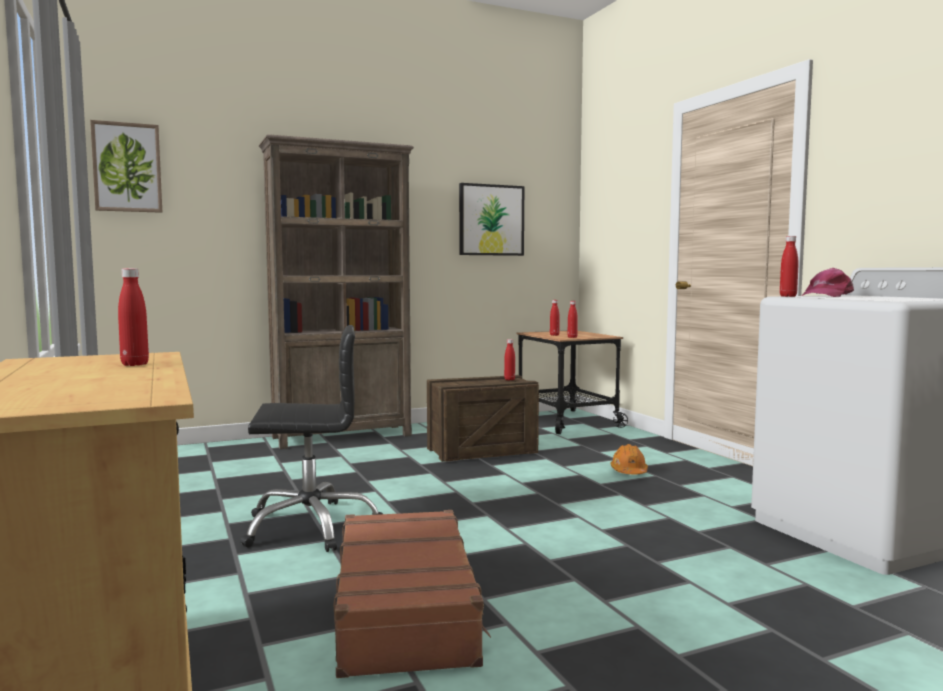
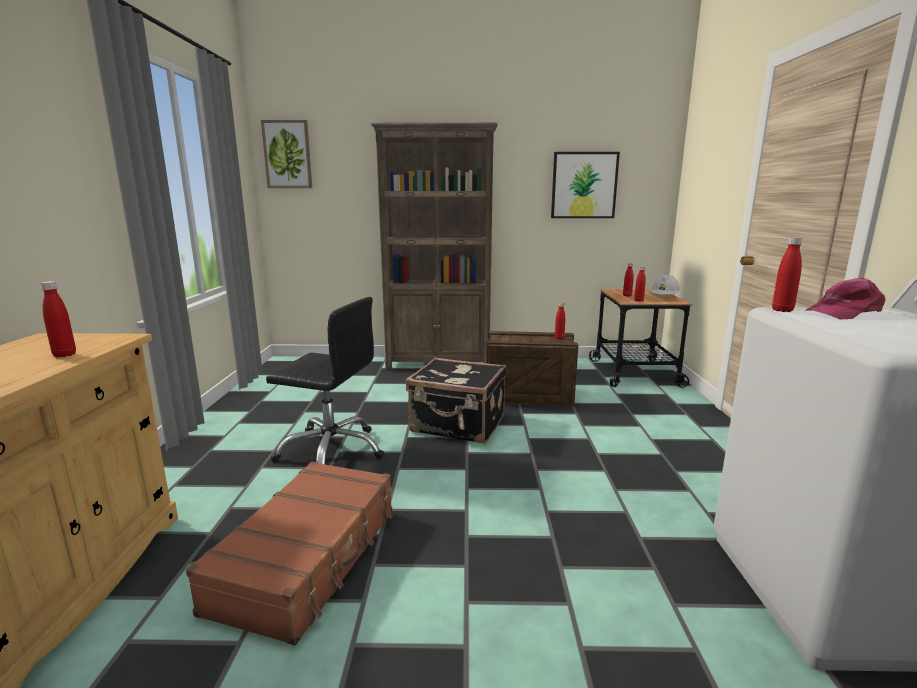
camera: 25 degrees right, 10 degrees up
(435, 483) = (458, 425): none -> black suitcase
(591, 335) = (664, 298): none -> white hard hat
(629, 472) = (638, 444): orange hard hat -> none

